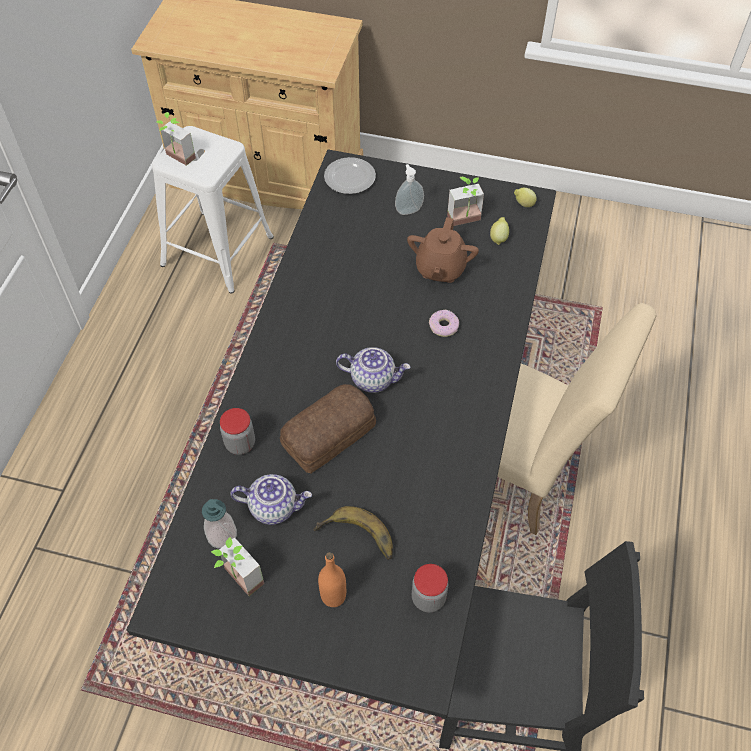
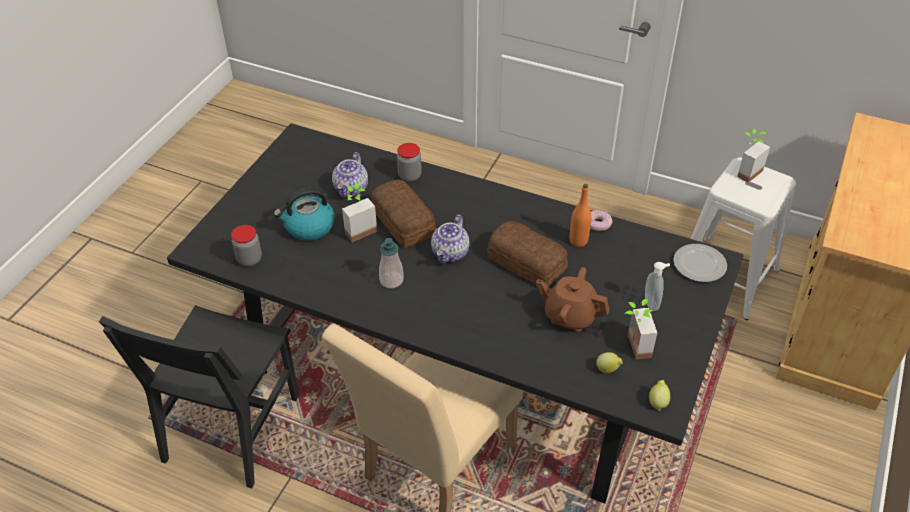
camera: 100 degrees right, 10 degrees down
(222, 535) = (338, 163): soap dispenser -> soap dispenser (391, 280)
(237, 581) = (302, 169): potted plant -> potted plant (358, 228)
(333, 596) = (272, 212): orange bottle -> orange bottle (578, 241)
(356, 541) = (309, 227): banana -> kettle
(372, 309) = (526, 261): none -> bread
(443, 326) = (498, 307): donut -> donut (598, 223)

